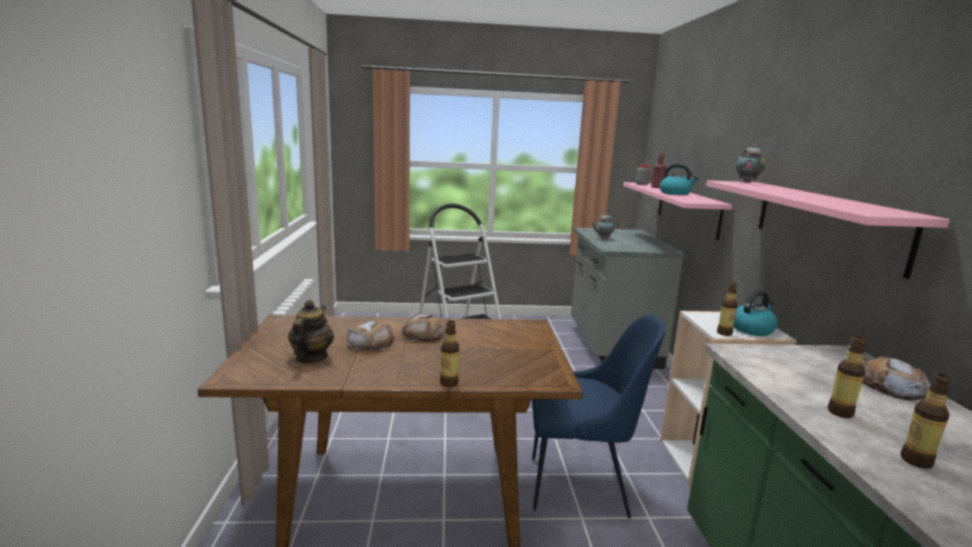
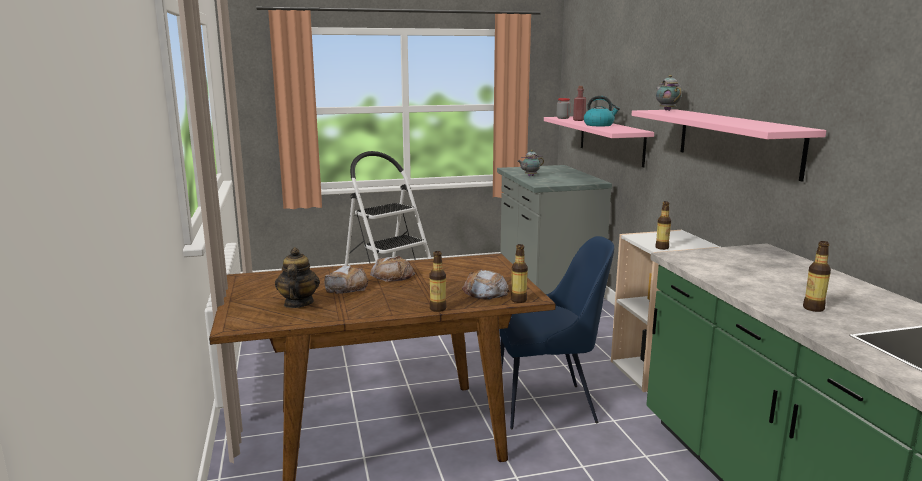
camera: 10 degrees left, 0 degrees up
(752, 329) = (684, 242): kettle -> none
(840, 412) = (760, 287): bottle -> bottle (518, 300)
(891, 386) = (796, 267): bread -> bread (485, 292)

